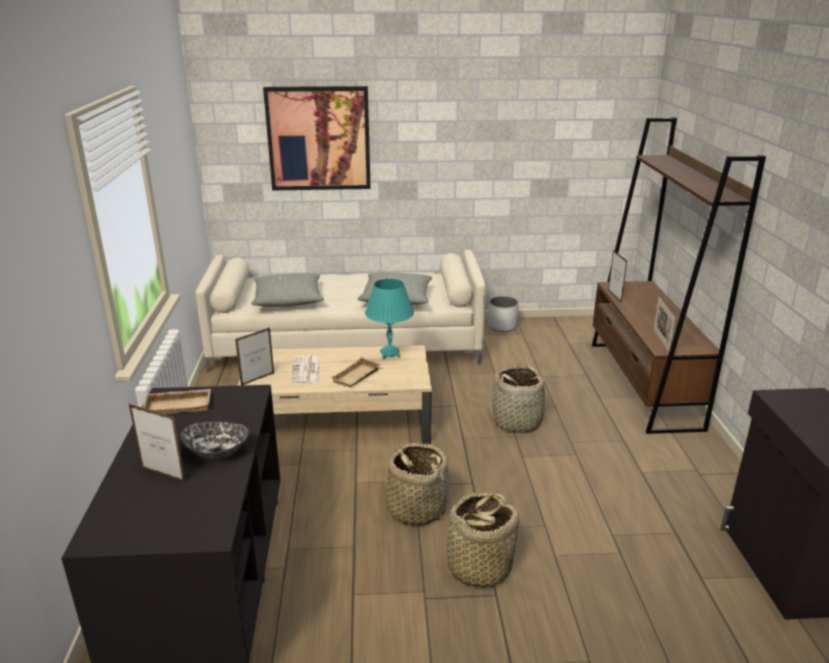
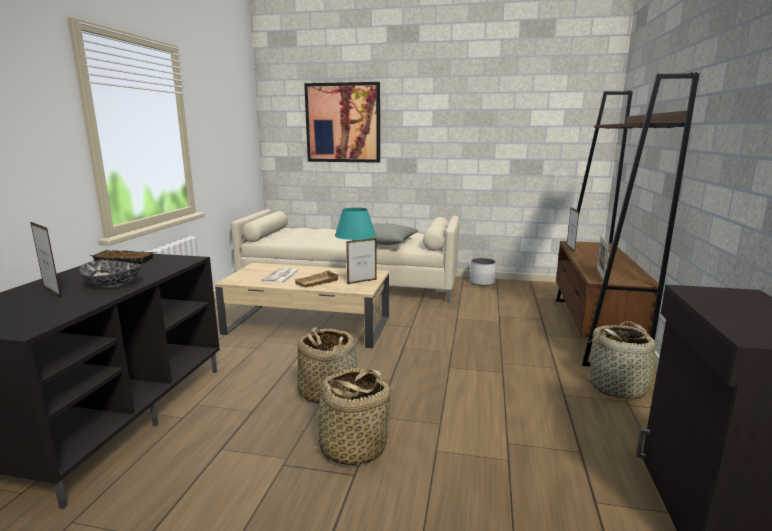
camera: 15 degrees right, 10 degrees down
(179, 405) = (126, 260): beige tray -> black tray
(258, 379) = (240, 277): picture frame -> picture frame (362, 282)
(288, 300) = (302, 238): grey pillow -> none
(518, 421) = (460, 343): basket -> basket (619, 387)

